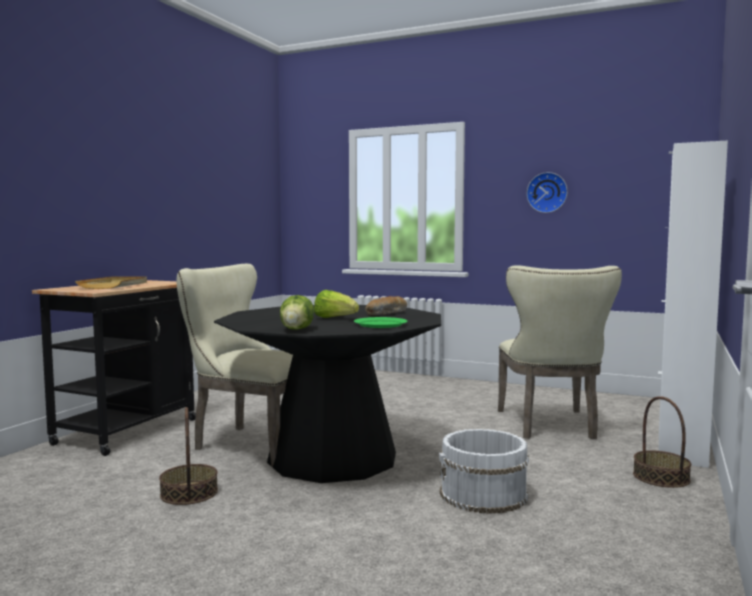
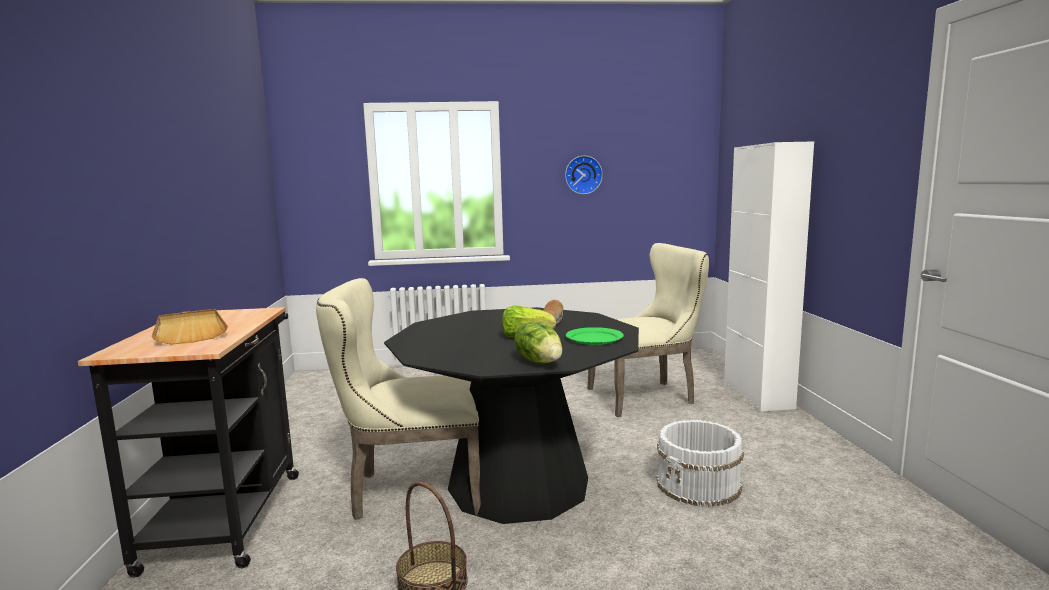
camera: 30 degrees left, 5 degrees up
(550, 426) = (647, 396): beige chair -> beige chair turned 75 degrees counterclockwise
(661, 477) = (782, 426): basket -> none

